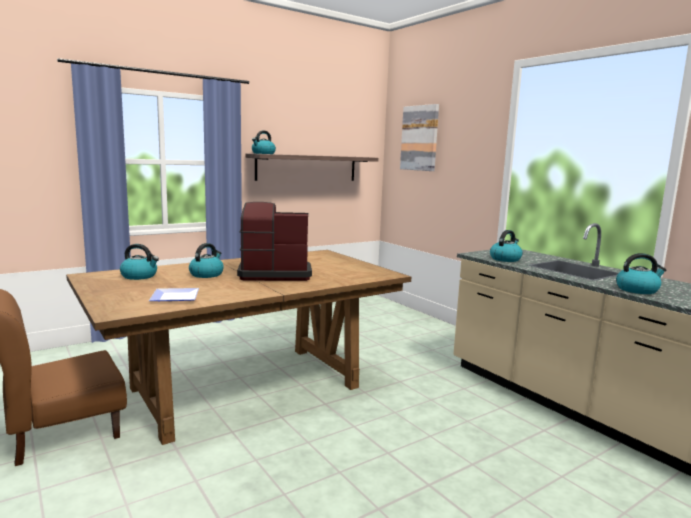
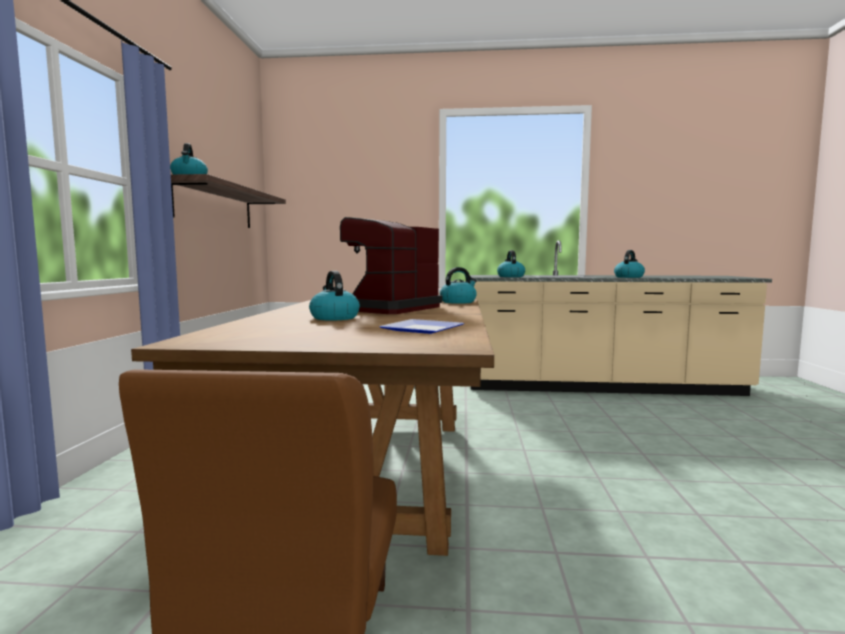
camera: 50 degrees left, 5 degrees down
(140, 276) = (269, 330): kettle -> kettle (458, 302)
(420, 138) = (324, 180): picture -> none

